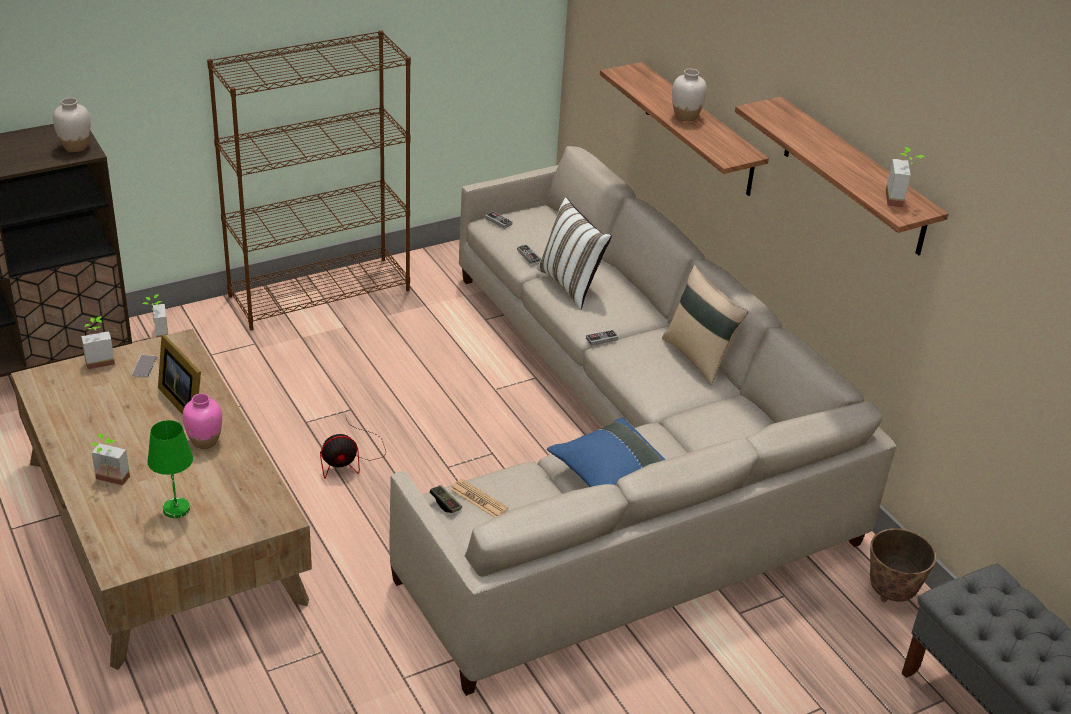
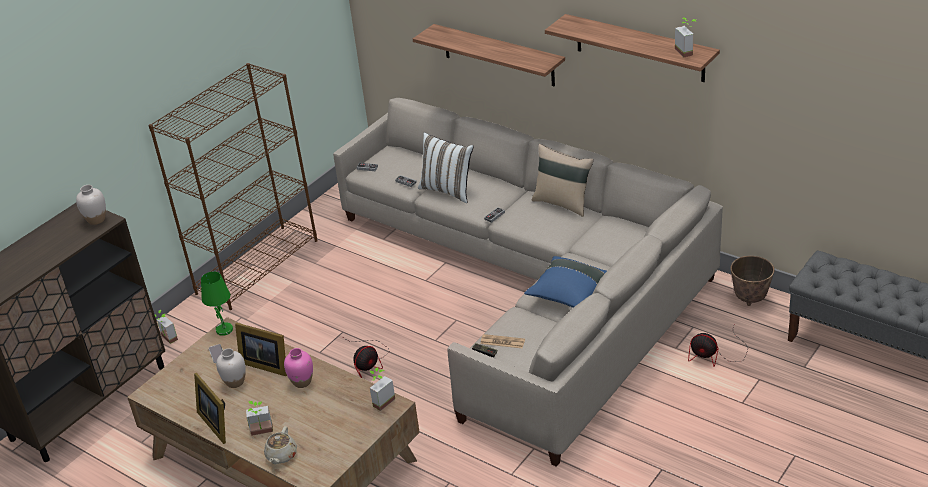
camera: 20 degrees left, 0 degrees up
(74, 446) = (217, 422): none -> picture frame
(99, 360) = (181, 363): potted plant -> potted plant (380, 400)
(106, 519) = (281, 456): none -> beige teapot
(176, 508) = (321, 429): green table lamp -> green table lamp (224, 329)
(685, 116) = (493, 49): white vase -> white vase (235, 382)
(786, 647) = (715, 355): none -> fan

